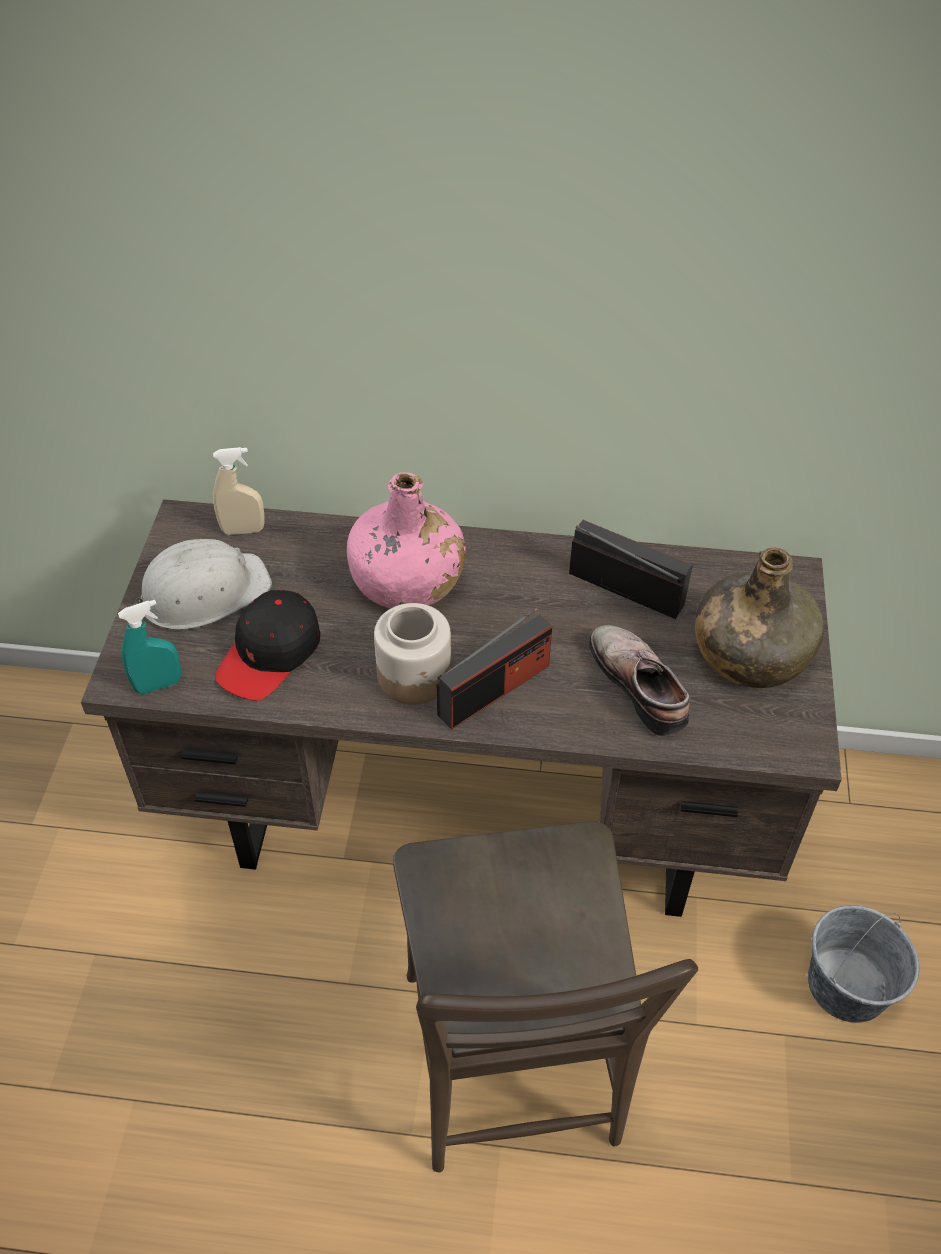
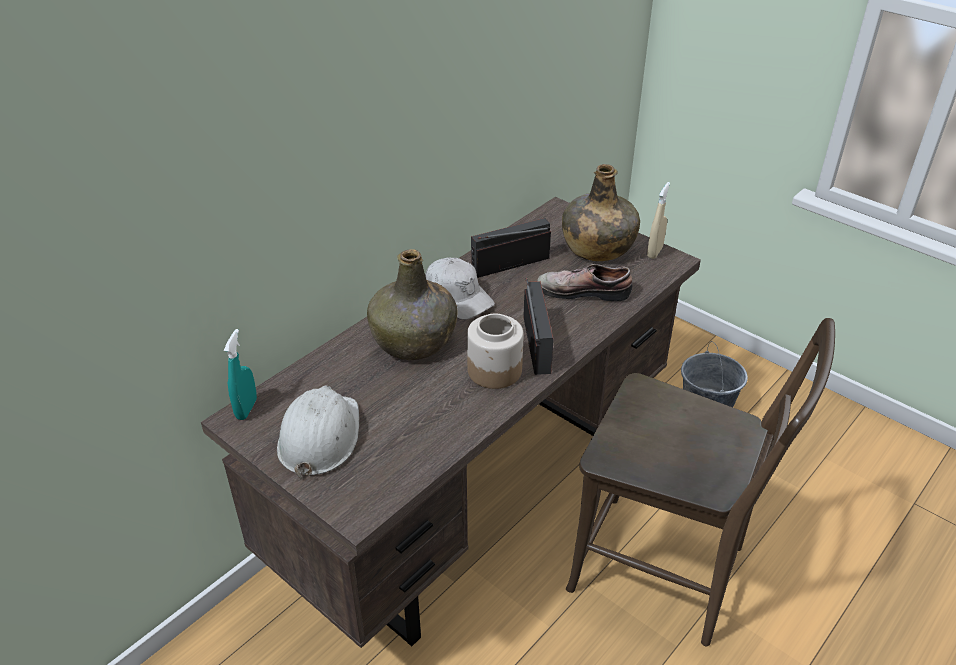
camera: 55 degrees left, 10 degrees down
(158, 685) = (383, 494): turquoise spray bottle -> turquoise spray bottle (246, 409)
(243, 530) = (283, 393): beige spray bottle -> beige spray bottle (655, 252)
(270, 654) = (412, 426): black cap -> none
(407, 581) = (414, 340): pink bottle -> green bottle
(517, 576) = (458, 297): none -> white cap

